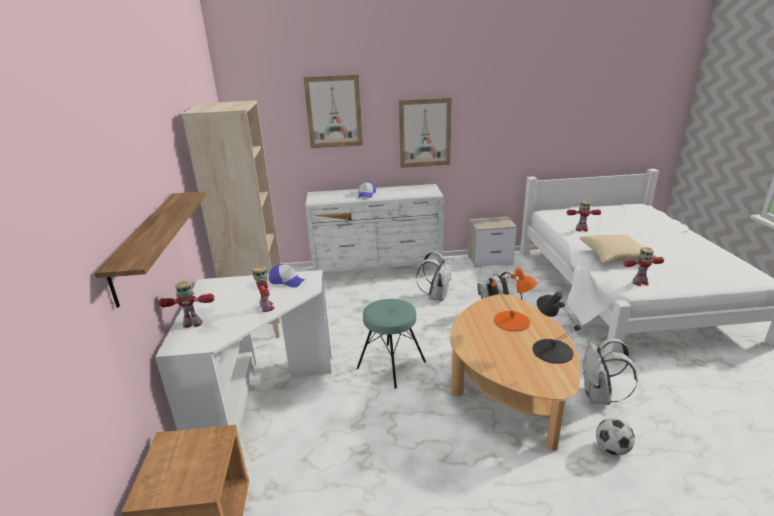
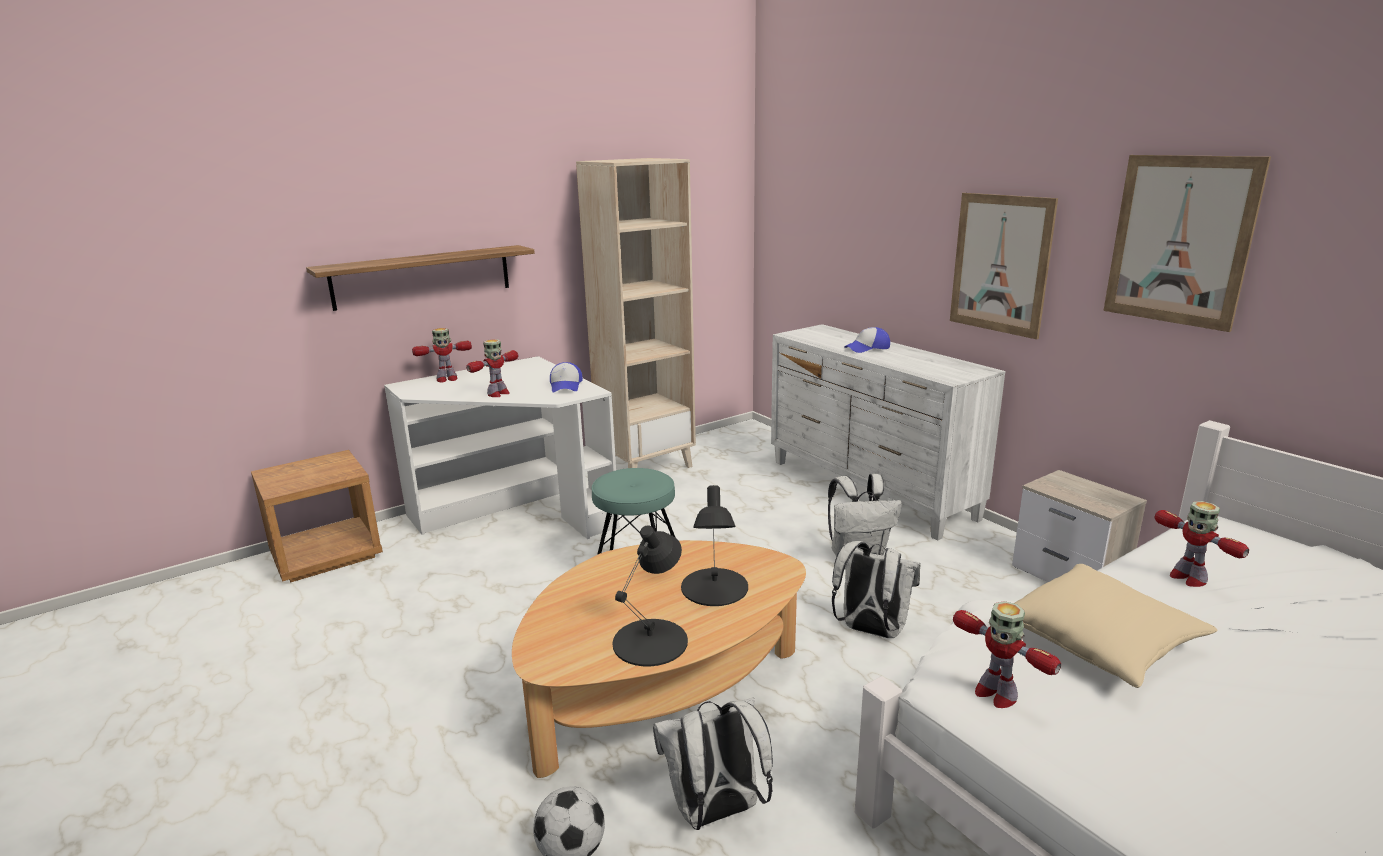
camera: 60 degrees right, 5 degrees down
(193, 324) = (446, 379): toy robot -> toy robot turned 105 degrees clockwise
(334, 112) = (870, 201): picture -> picture (1180, 240)
(512, 321) = (714, 587): orange table lamp -> black table lamp

